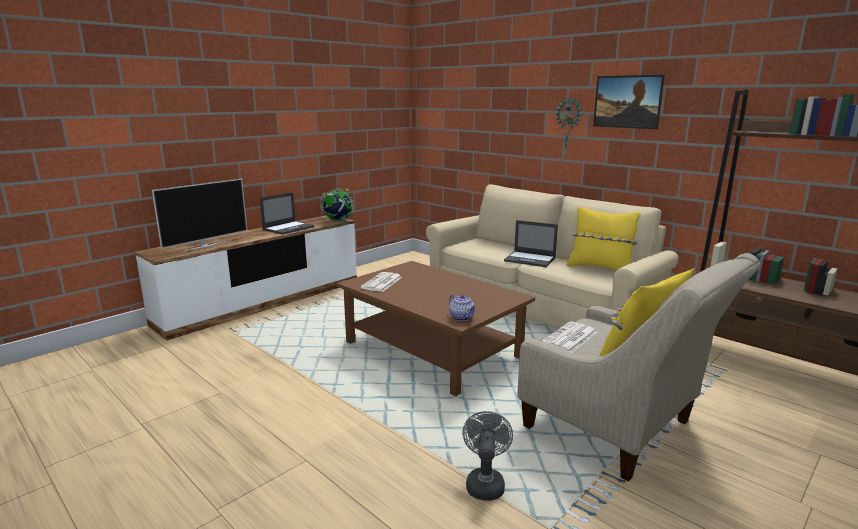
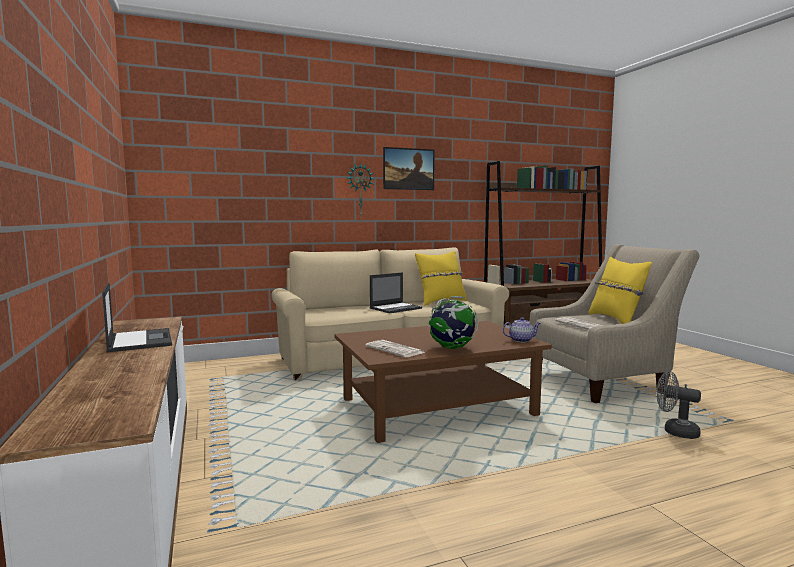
camera: 65 degrees left, 10 degrees down
(205, 246) = (125, 389): television -> none
(338, 220) = (164, 321): globe -> globe (452, 348)

